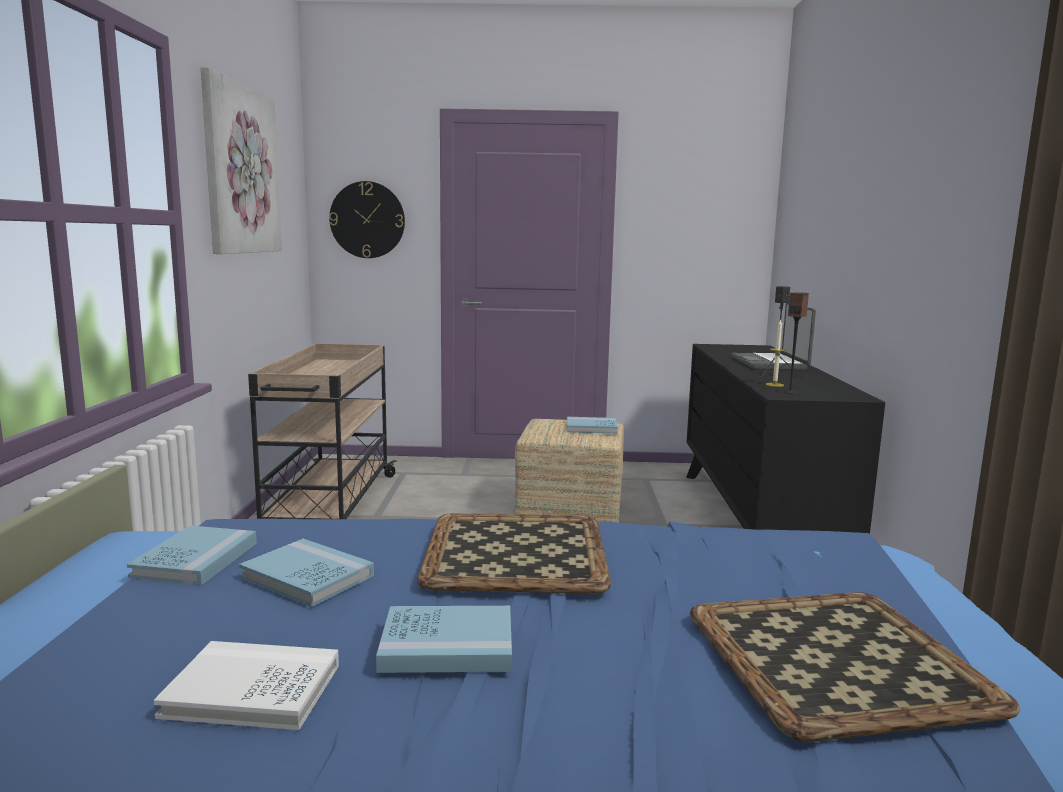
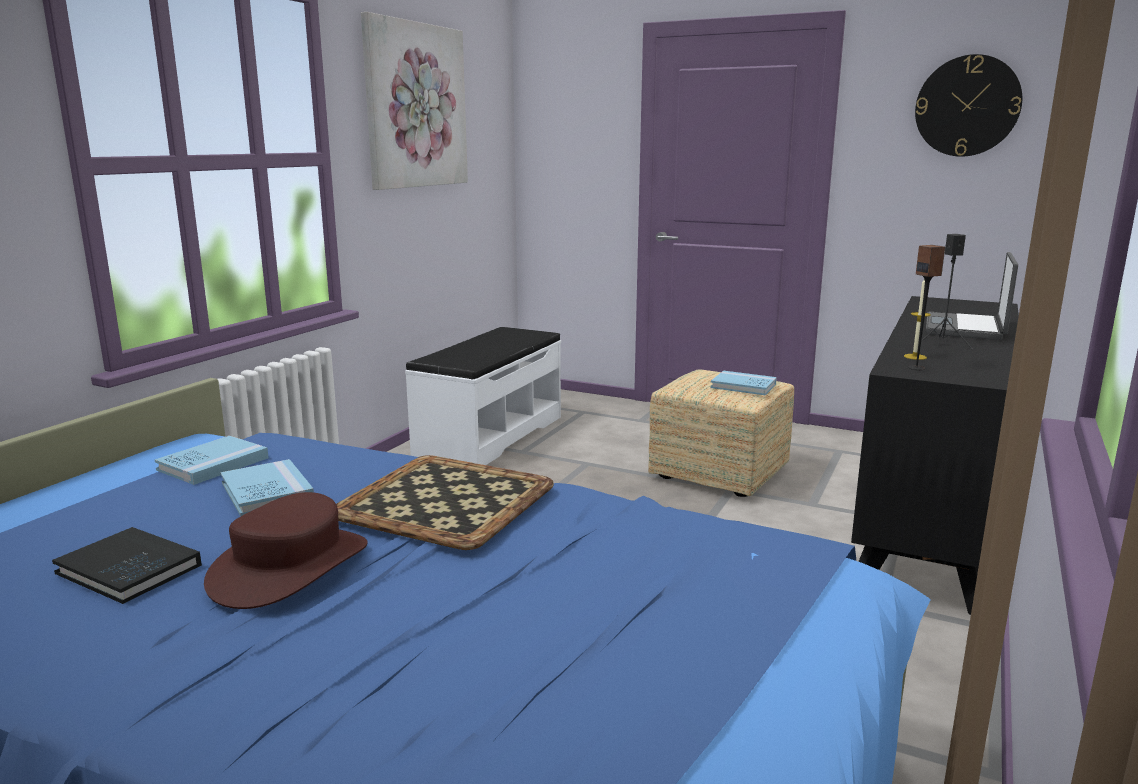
camera: 25 degrees right, 5 degrees up
(252, 690) = (129, 569): white book -> black book
(329, 506) = (489, 436): beige cart -> white bench
(367, 220) = (569, 147): wall clock -> wall clock (967, 106)
(447, 645) = (289, 566): blue book -> brown hat
(840, 660) = (597, 659): tray -> none

